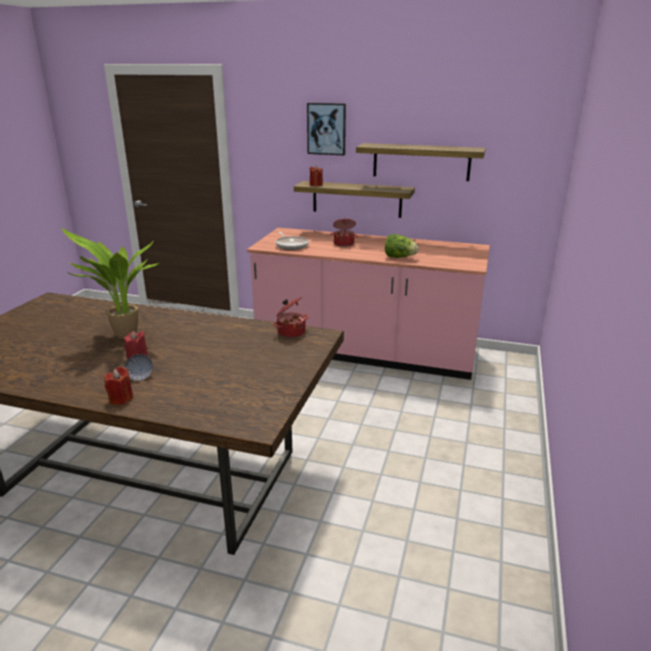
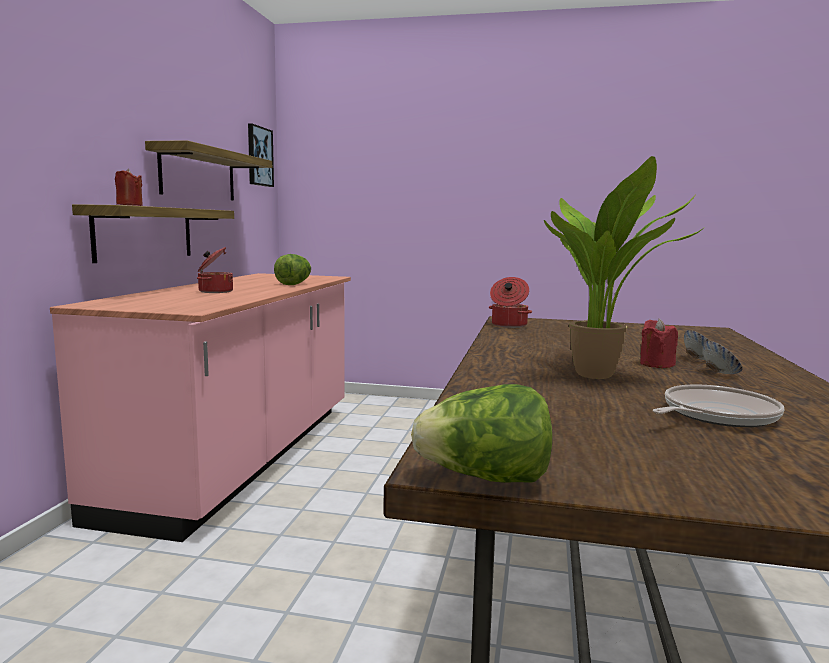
camera: 95 degrees left, 15 degrees down
(35, 302) = (485, 479): none -> lettuce
(103, 372) = (720, 373): none -> bowl
(121, 399) = (759, 361): red candle -> none
(291, 245) = (200, 302): frying pan -> frying pan (715, 415)
(326, 129) = (99, 108): picture -> picture (259, 156)

